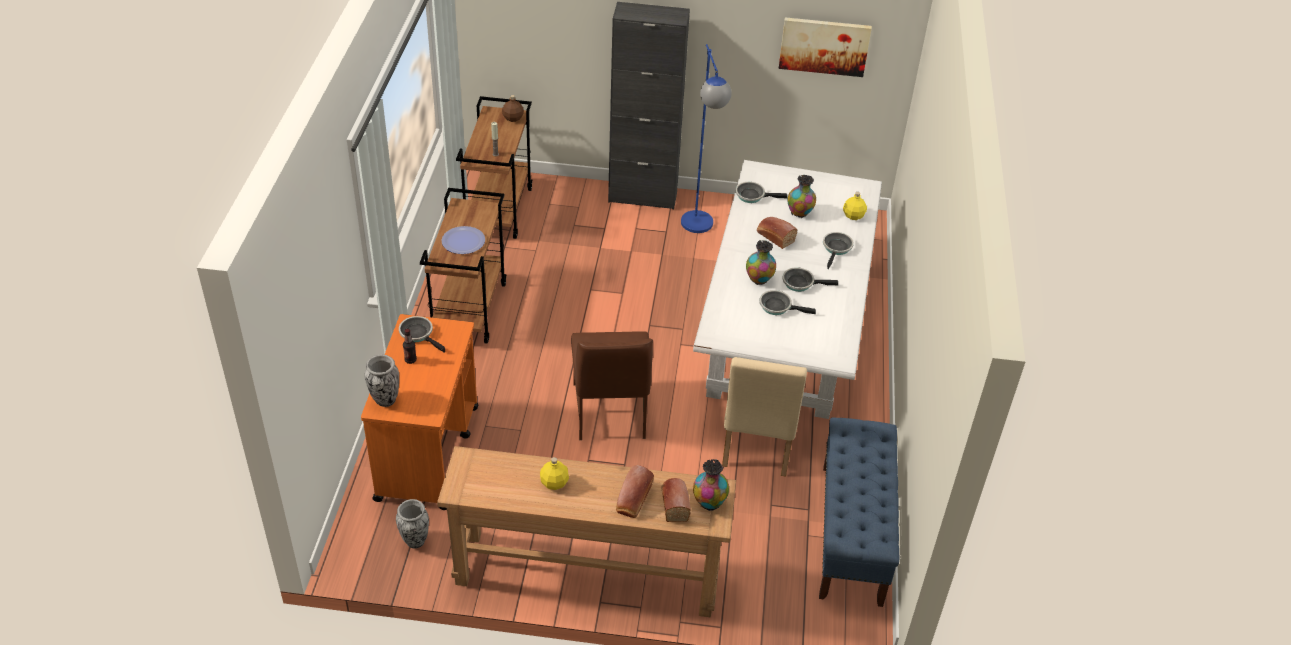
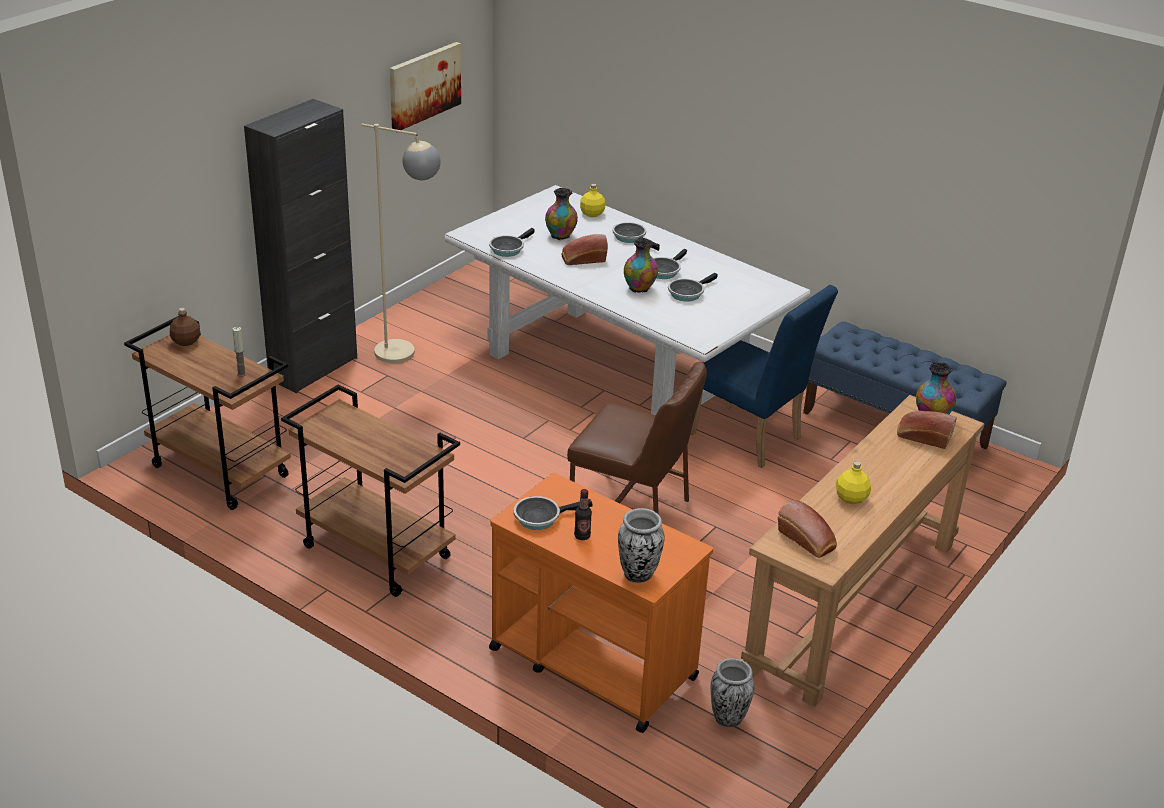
camera: 60 degrees left, 10 degrees down
(463, 241) = (382, 445): plate -> none
(633, 500) = (904, 459): bread -> bread (807, 541)
(699, 230) = (408, 355): blue floor lamp -> beige floor lamp
(756, 448) = (751, 439): beige chair -> blue chair

